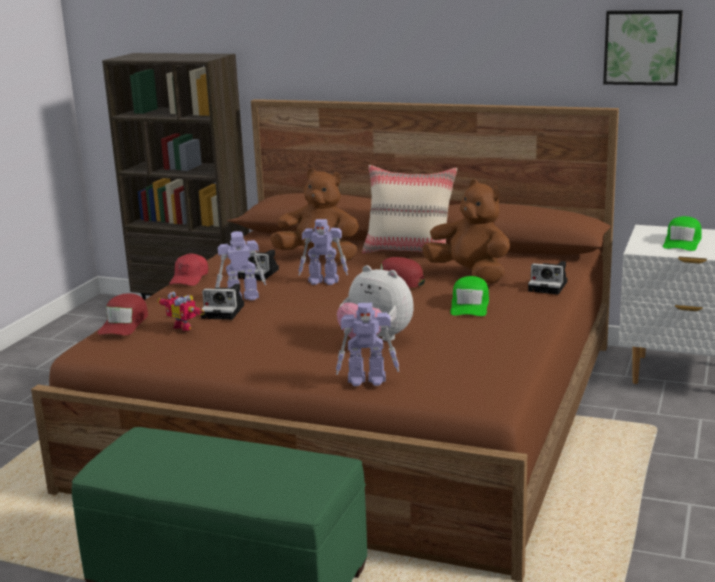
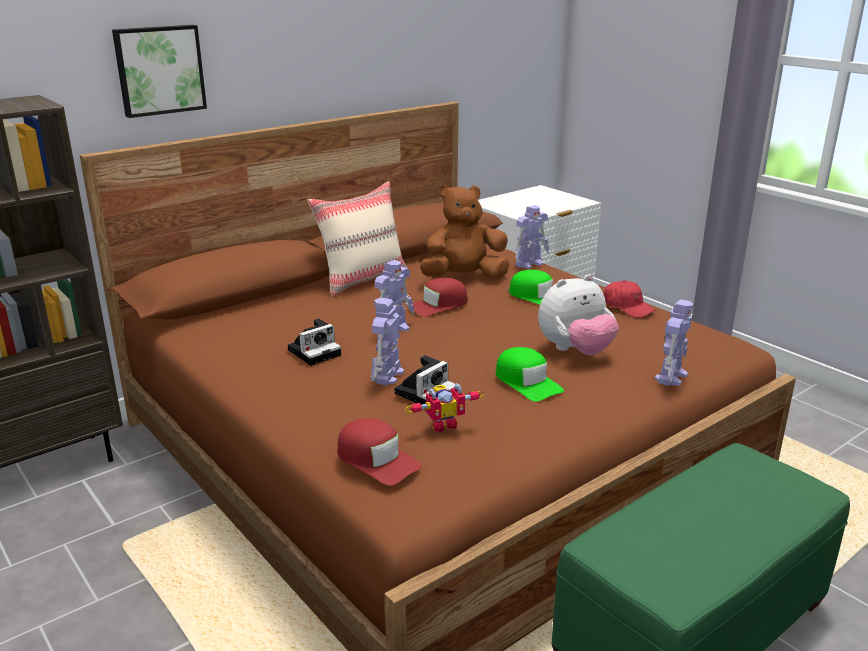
camera: 60 degrees left, 5 degrees up
(190, 278) = (262, 390): red cap -> red cap (627, 307)
(319, 257) = (311, 315): brown plush toy -> none
(549, 286) = (530, 264): camera -> toy robot
(642, 47) = (463, 44): picture -> picture (159, 70)
(682, 242) = (528, 204): green cap -> green cap (527, 382)

